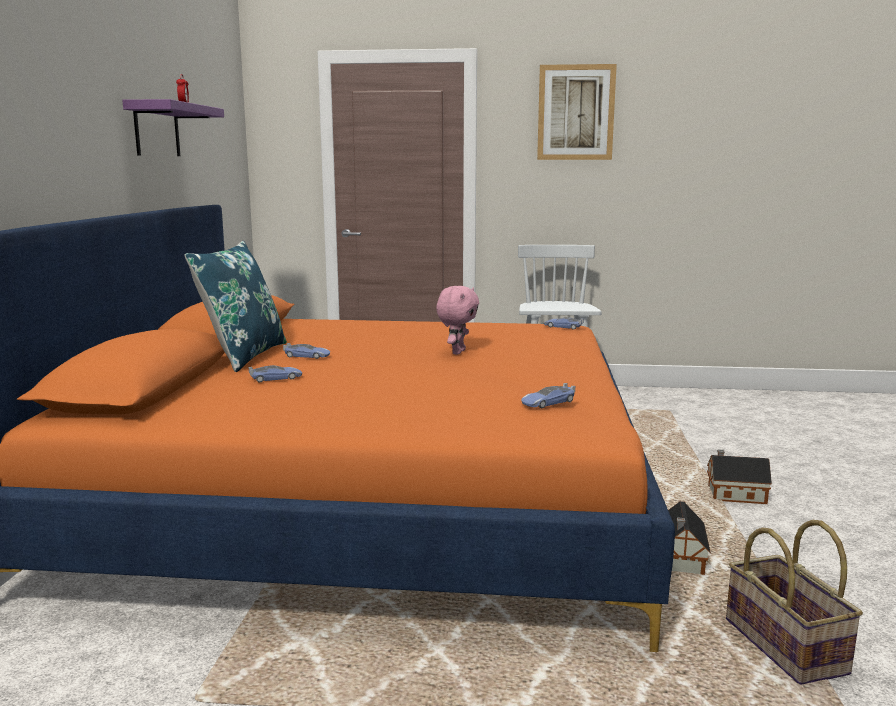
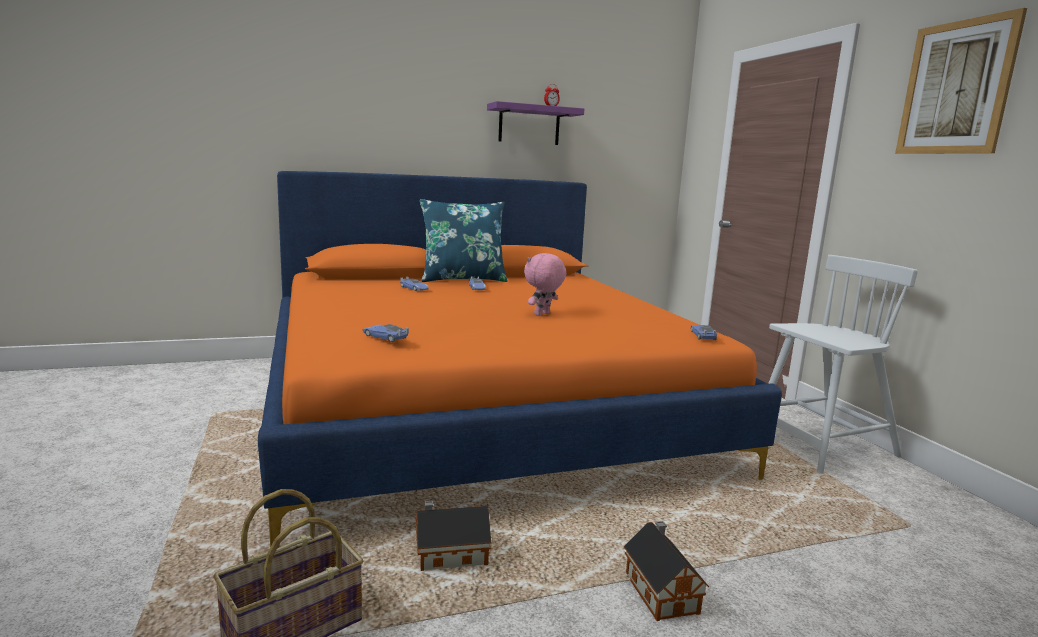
camera: 65 degrees right, 0 degrees up
(457, 352) = (542, 314): pink plush toy -> pink plush toy turned 135 degrees clockwise

